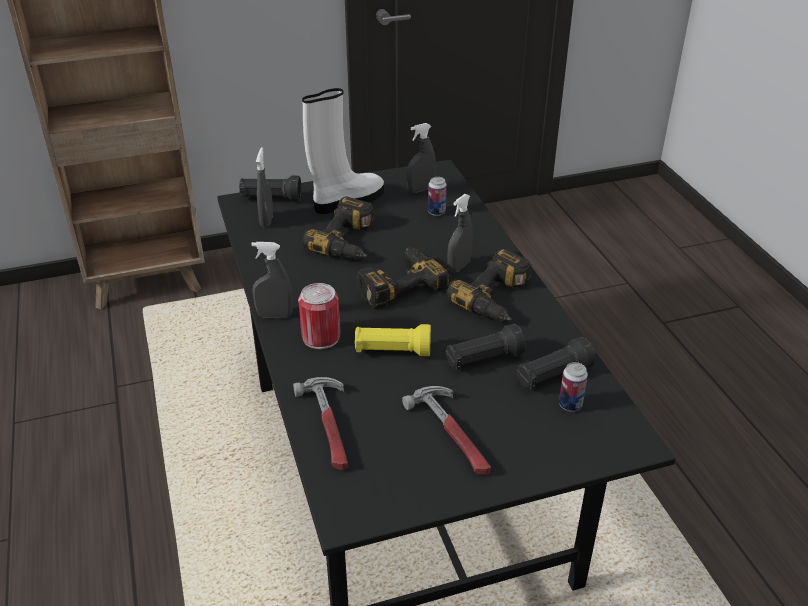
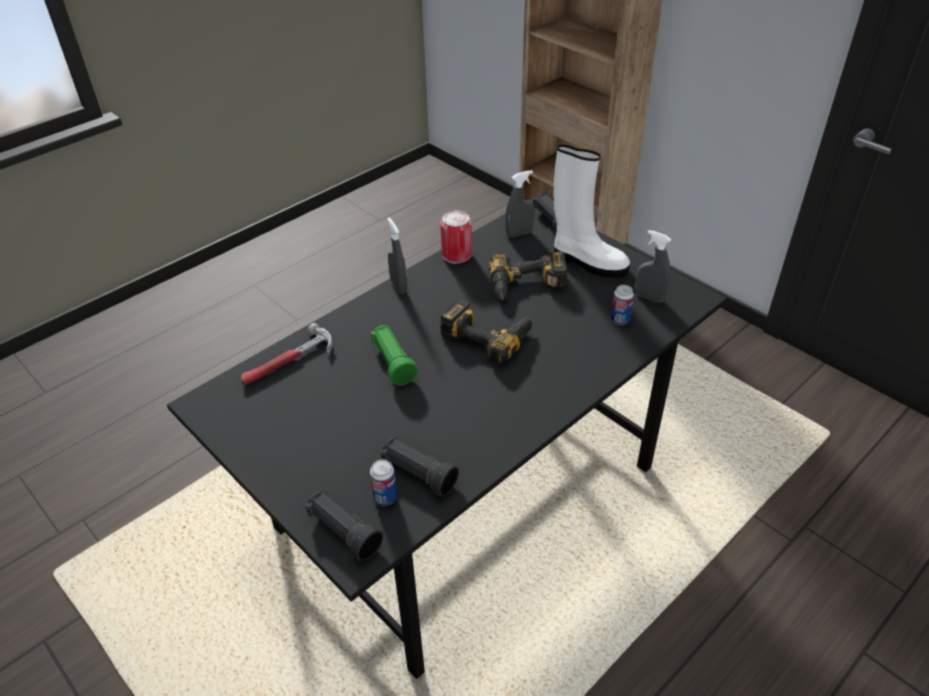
camera: 65 degrees right, 5 degrees up
(321, 337) = (387, 319): can -> can (457, 254)
(392, 351) = (393, 363): yellow flashlight -> green flashlight
(454, 434) = (311, 432): hammer -> none
(459, 266) = (542, 363): grey spray bottle -> none
(483, 360) = (415, 421): black flashlight -> black flashlight (344, 532)
(498, 298) = (511, 404): power drill -> none

